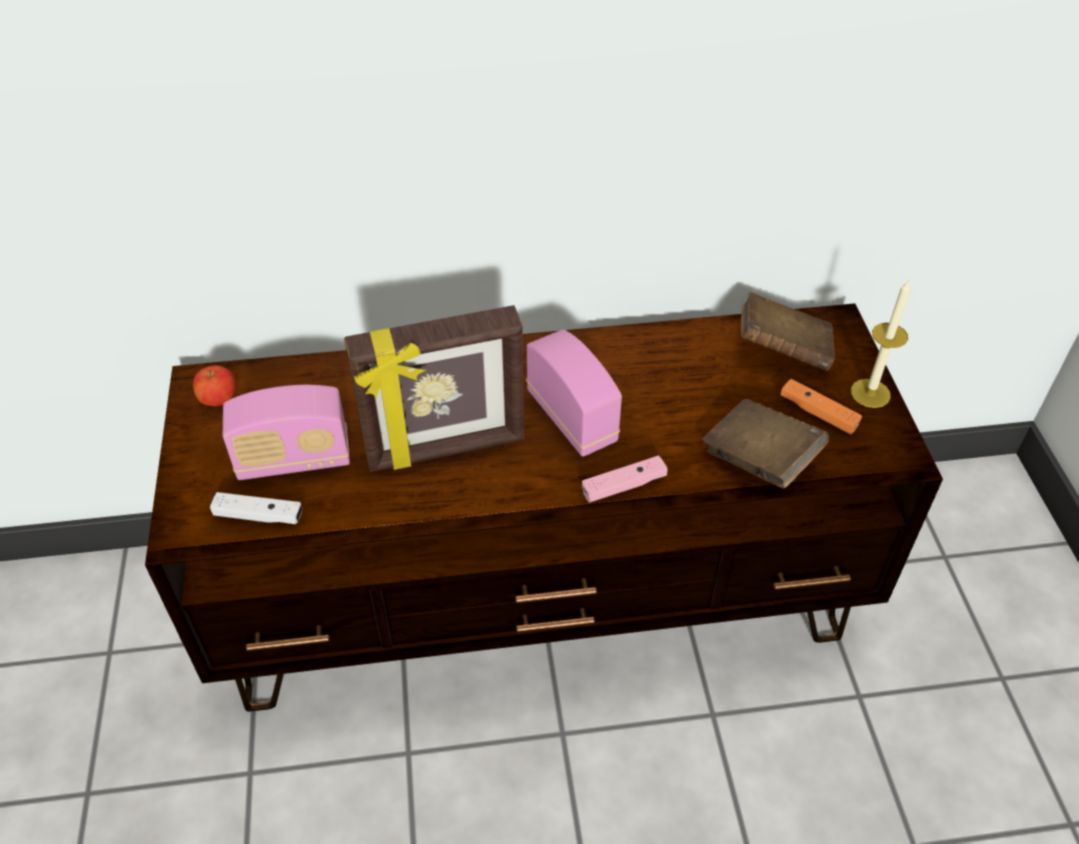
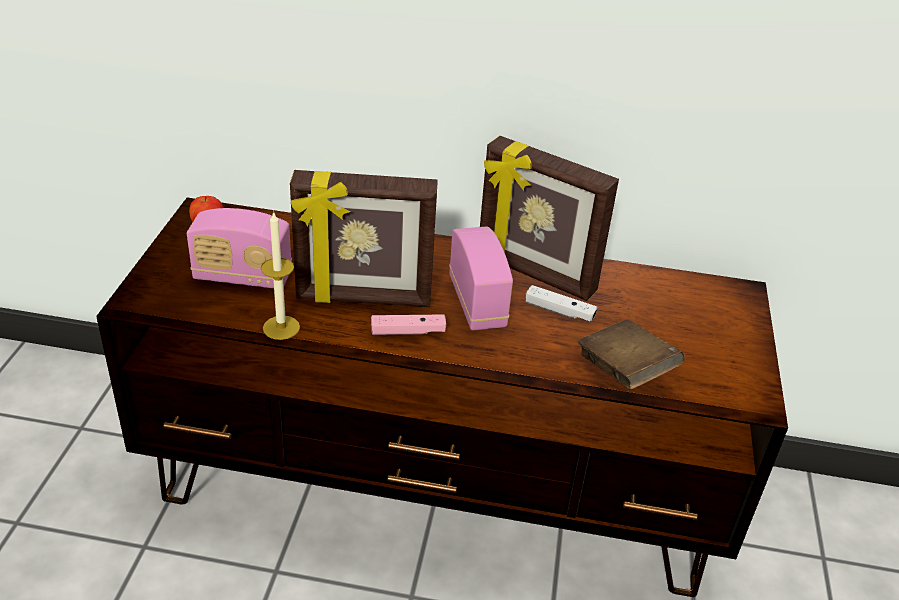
camera: 15 degrees right, 10 degrees down
(258, 516) = (196, 306): white game controller -> white game controller (559, 311)
(617, 362) = (534, 274): none -> picture frame
(624, 485) = (497, 360): pink game controller -> pink game controller (408, 331)
(782, 350) = (683, 300): brown book -> none
(818, 413) = (693, 351): orange game controller -> none
(870, 393) = (748, 348): candle -> candle (281, 327)

